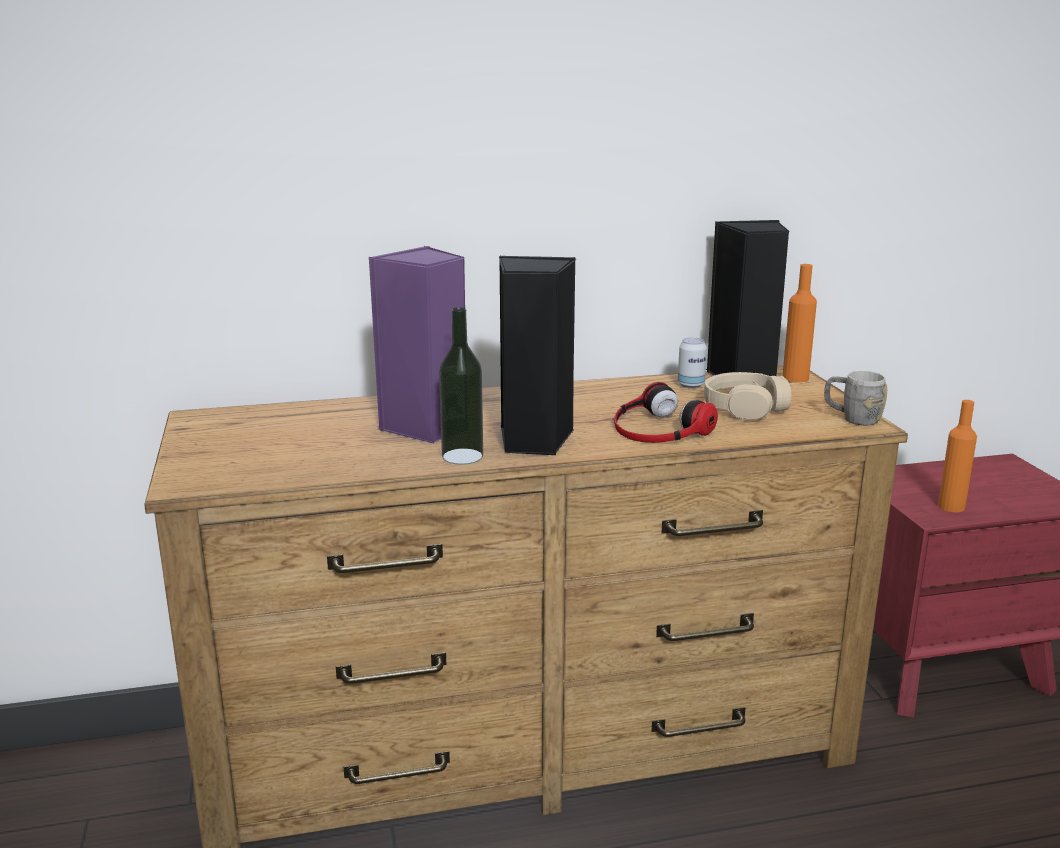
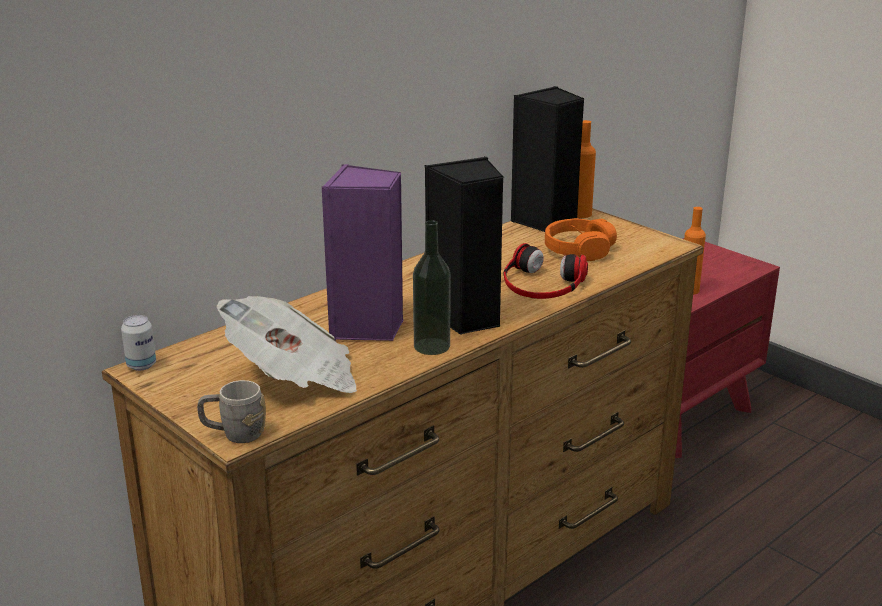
camera: 30 degrees left, 5 degrees up
(301, 451) = (293, 377): none -> newspaper
(690, 385) = (516, 237): can -> can (141, 365)
(745, 407) = (578, 249): beige headphones -> orange headphones
(852, 418) = (658, 242): grey mug -> grey mug (234, 434)

